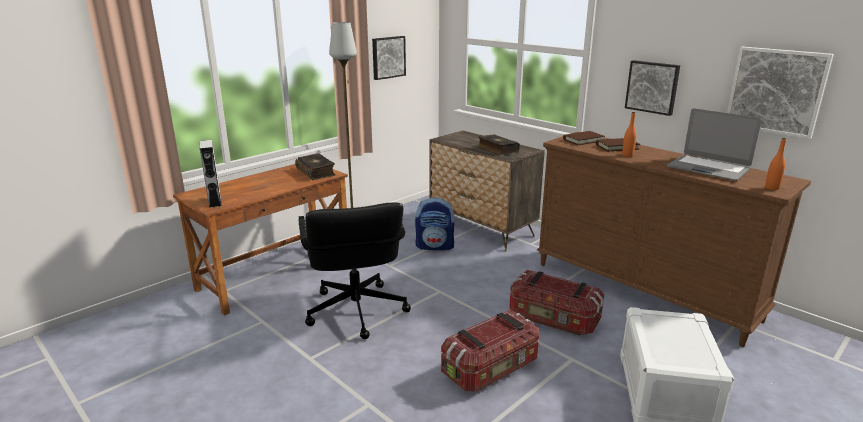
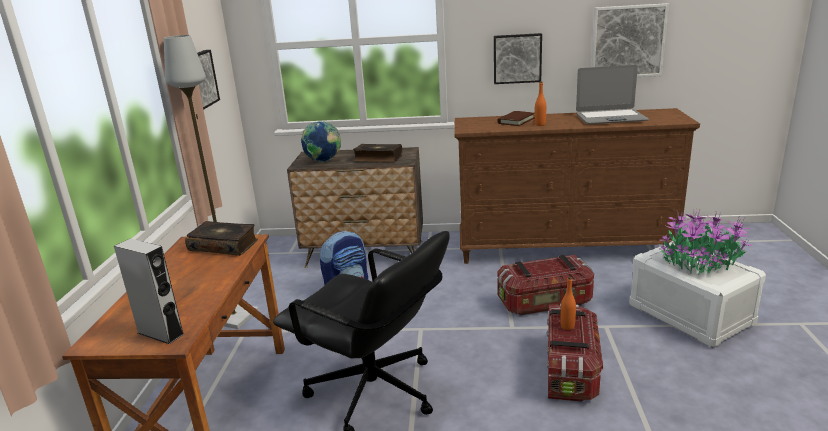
camera: 40 degrees left, 0 degrees up
(460, 141) = (323, 161): none -> globe
(583, 140) = (479, 123): brown book -> none
(679, 340) = (700, 263): none -> potted plant
(771, 188) = (674, 119): orange bottle -> orange bottle (567, 326)

